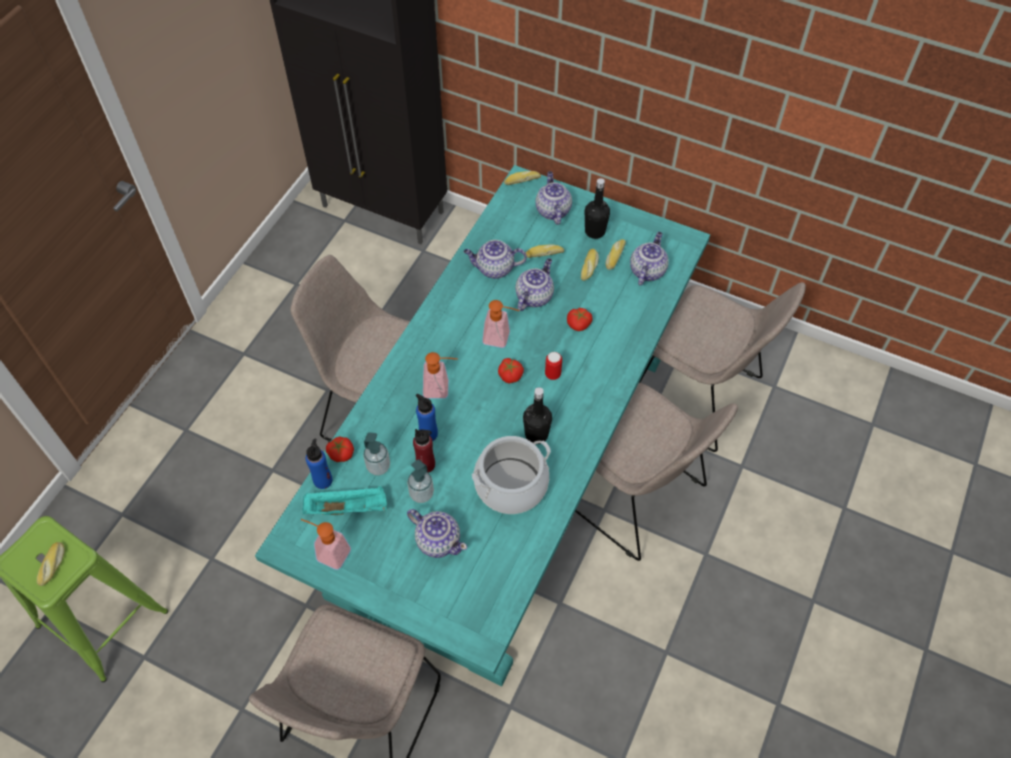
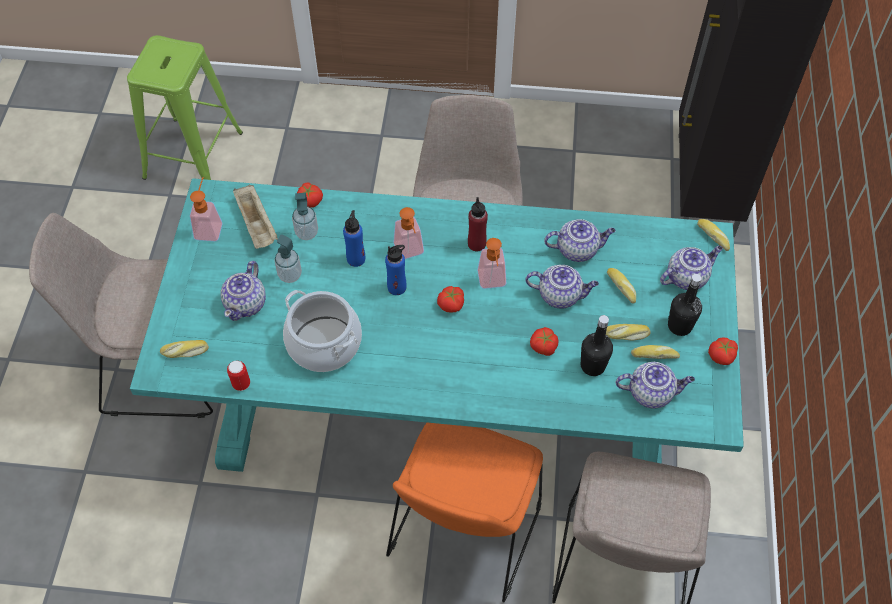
camera: 70 degrees right, 0 degrees up
(53, 565) = (162, 68): bread -> bread (185, 352)
(323, 480) = (278, 197): blue bottle -> blue bottle (397, 287)
(348, 507) = (257, 225): turquoise tray -> beige tray
(426, 465) = (322, 268): red bottle -> red bottle (476, 244)
(494, 269) = (578, 249): teapot -> teapot turned 105 degrees clockwise
(536, 434) = (390, 348): black bottle -> black bottle (593, 365)
(552, 374) = (468, 341): can -> can (241, 384)
(631, 217) = (721, 356): none -> tomato
(635, 496) = (464, 533): beige chair -> orange chair

